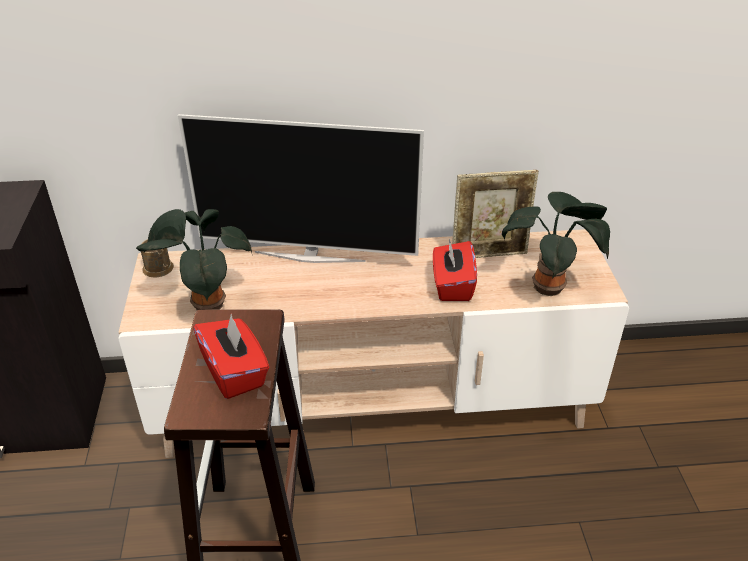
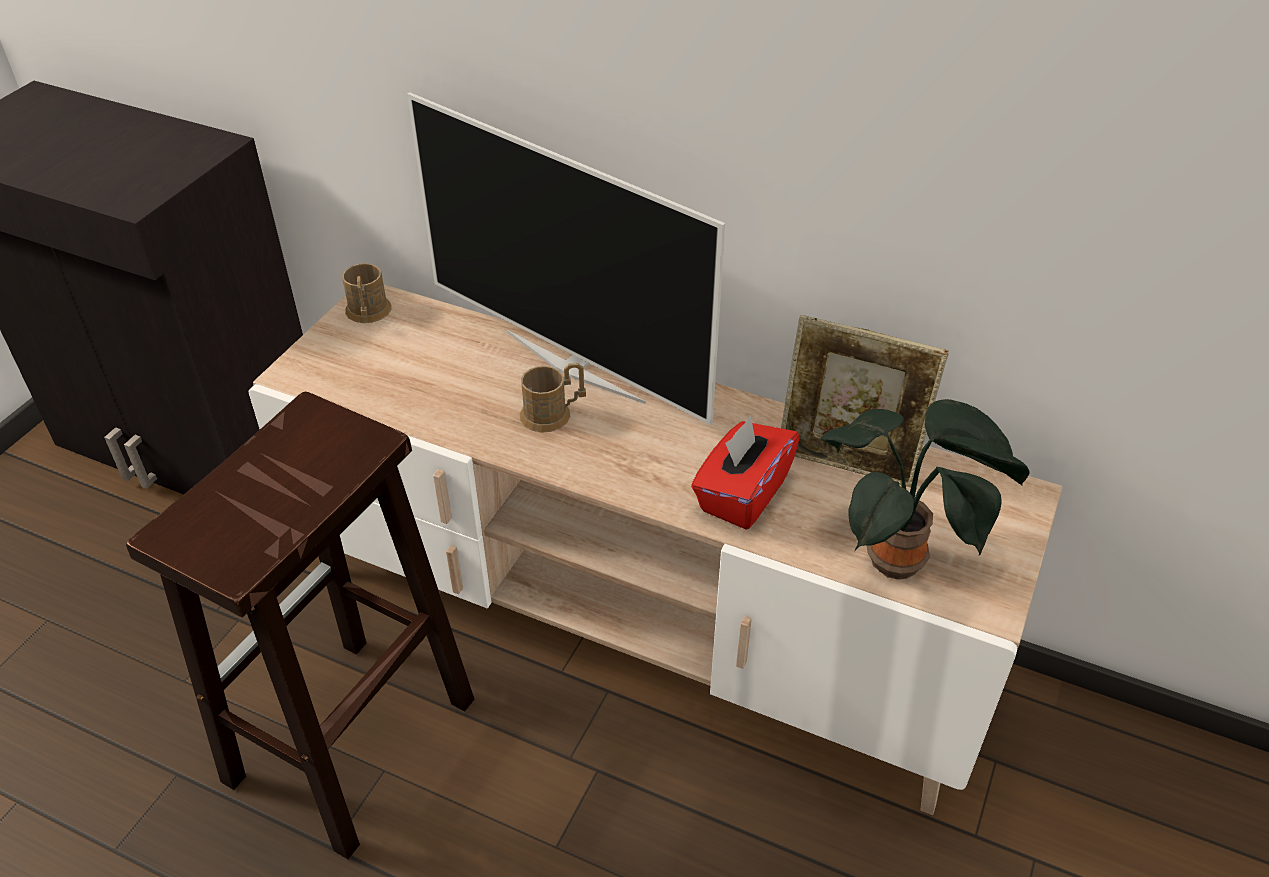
camera: 30 degrees right, 5 degrees up
(205, 306) = (380, 387): potted plant -> none
(235, 372) = (269, 502): red tissue box -> none
(320, 284) = (553, 414): none -> brown mug

